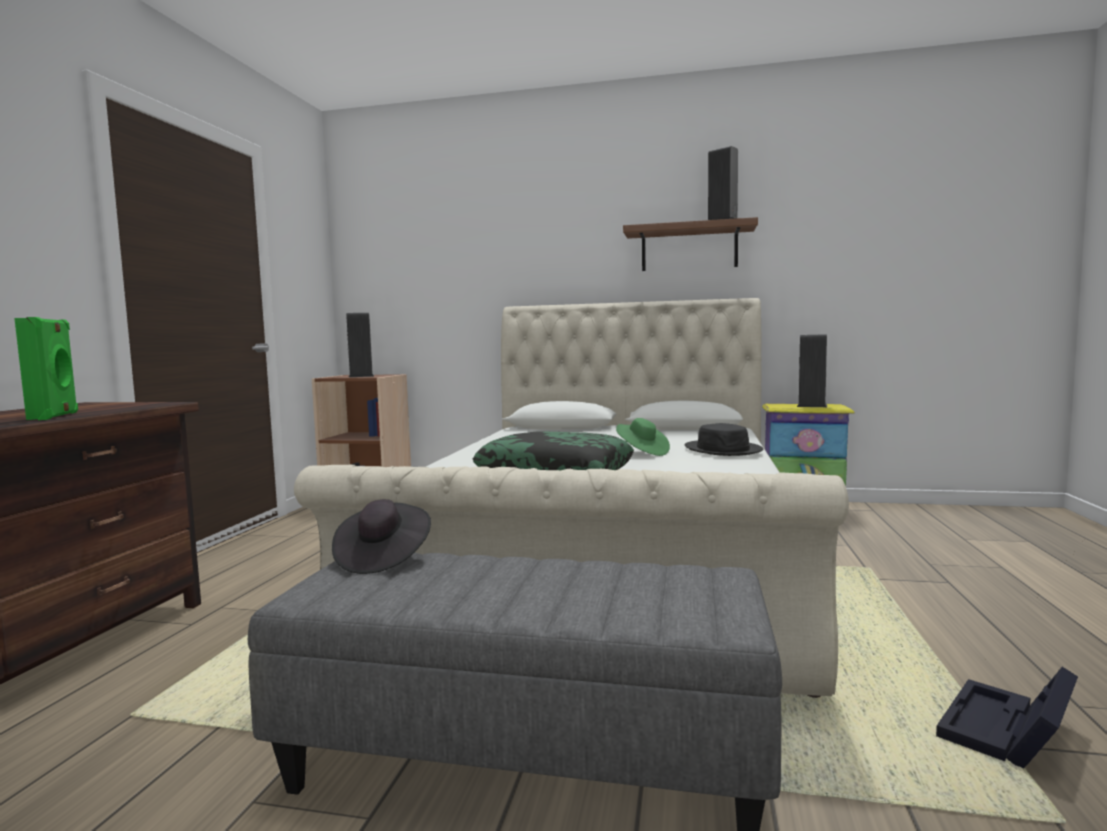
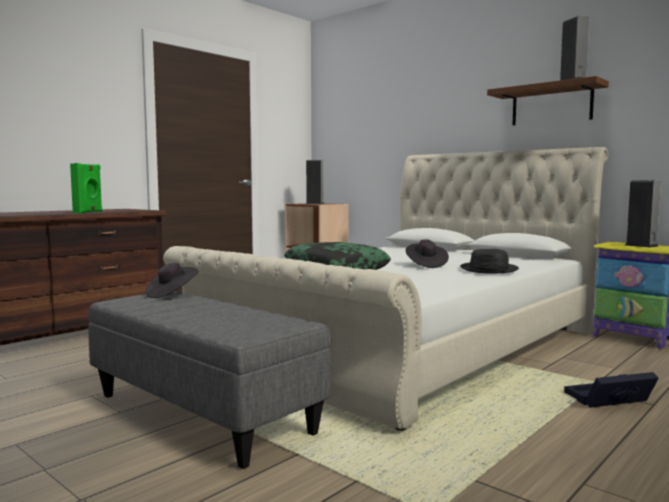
camera: 30 degrees right, 0 degrees up
(642, 452) = (426, 265): green hat -> black hat
(1006, 734) = (490, 477): black storage box -> black storage box (607, 400)

